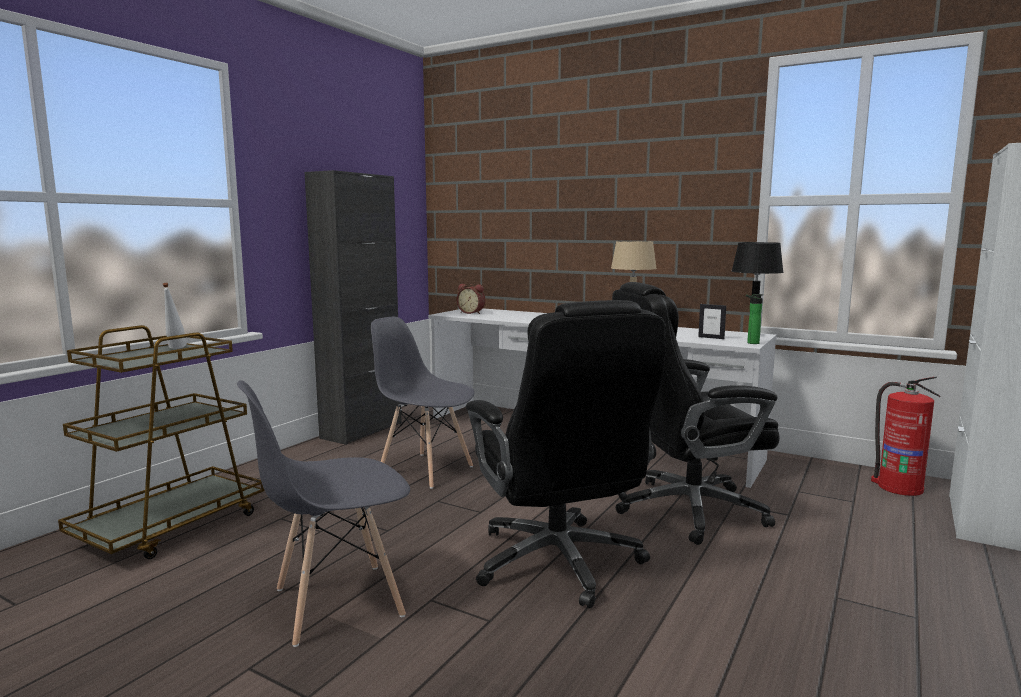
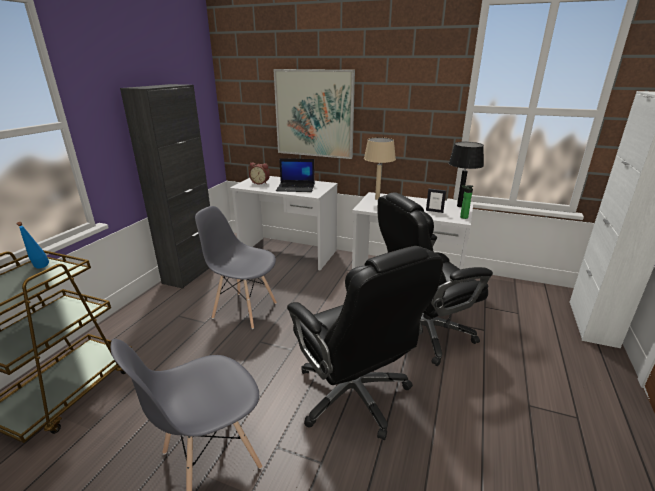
camera: 10 degrees left, 15 degrees up
(175, 349) = (40, 269): white bottle -> blue bottle
(519, 317) = (296, 188): none -> laptop
(551, 220) = (314, 114): none -> picture
(898, 487) = (540, 297): fire extinguisher -> none

